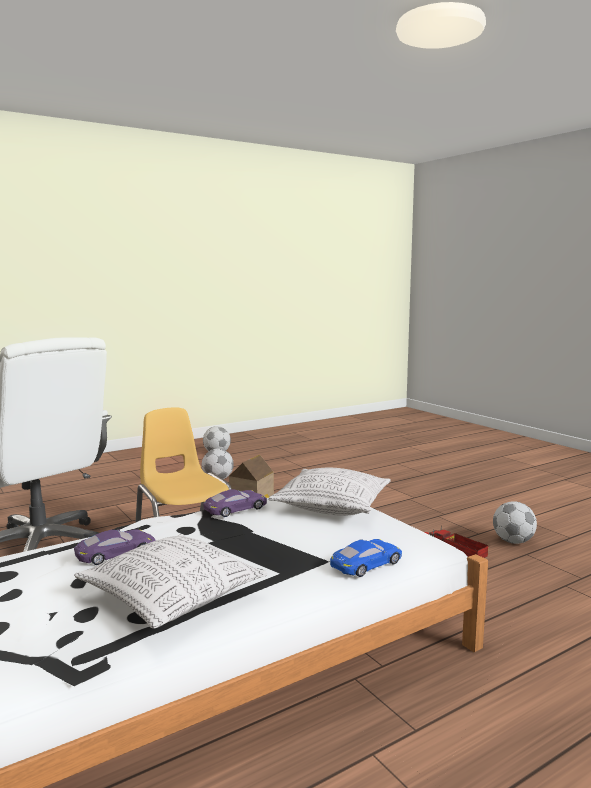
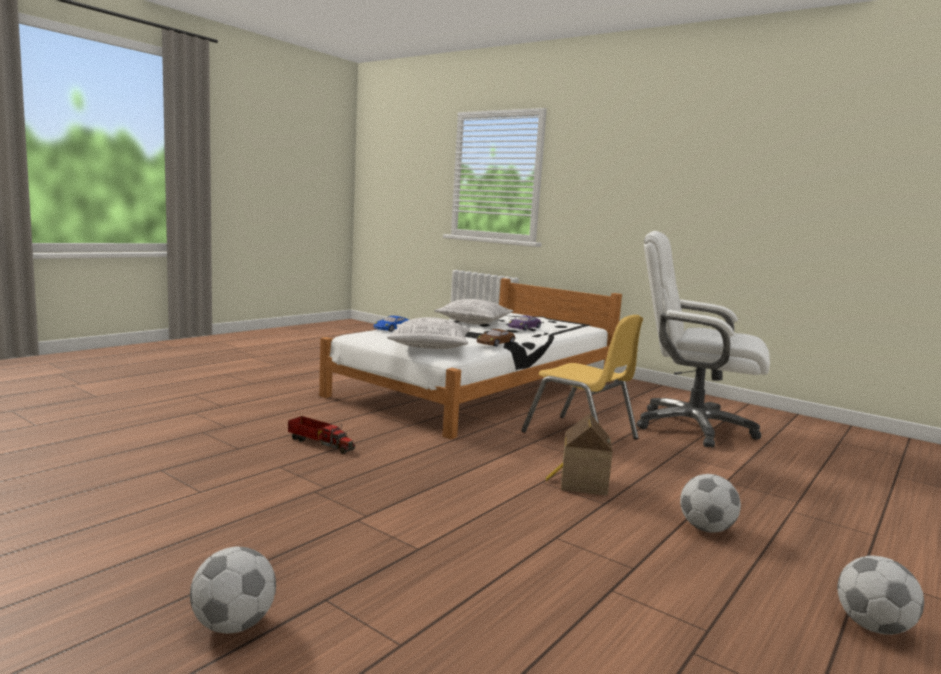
camera: 160 degrees right, 0 degrees up
(235, 508) = (495, 343): purple toy car -> brown toy car
(513, 542) = (242, 460): football -> football (234, 625)

